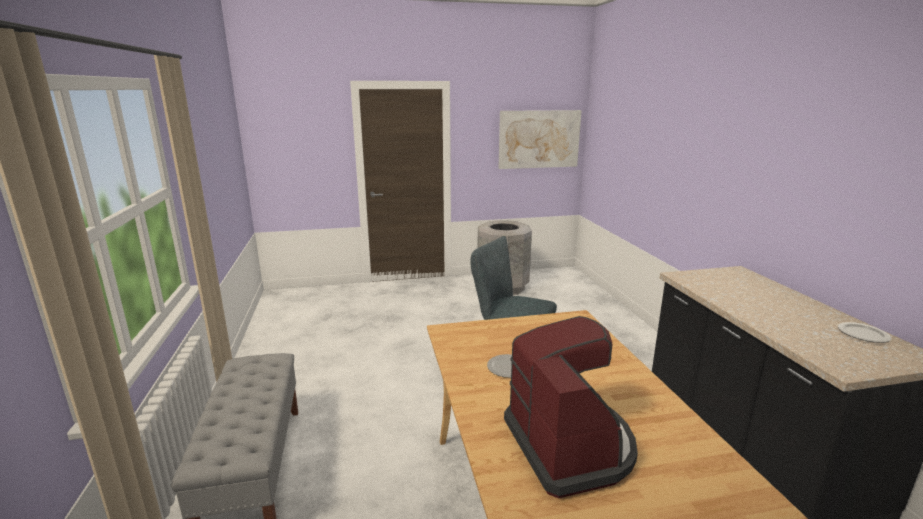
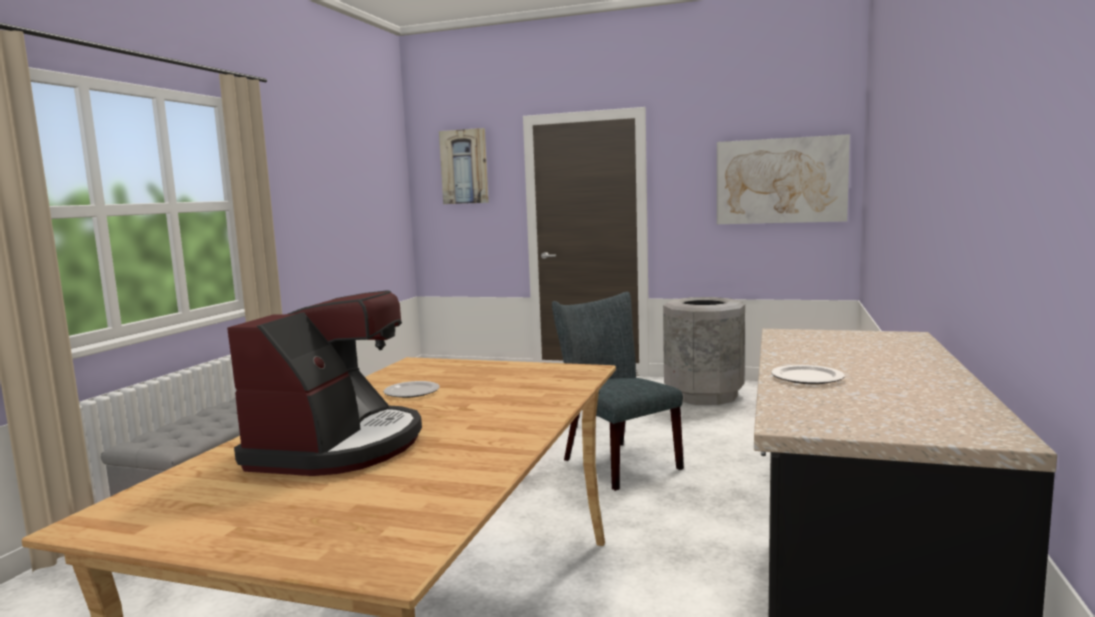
camera: 30 degrees right, 10 degrees down
(297, 121) = (464, 166): none -> picture
(863, 334) = (946, 404): plate -> plate (808, 378)

